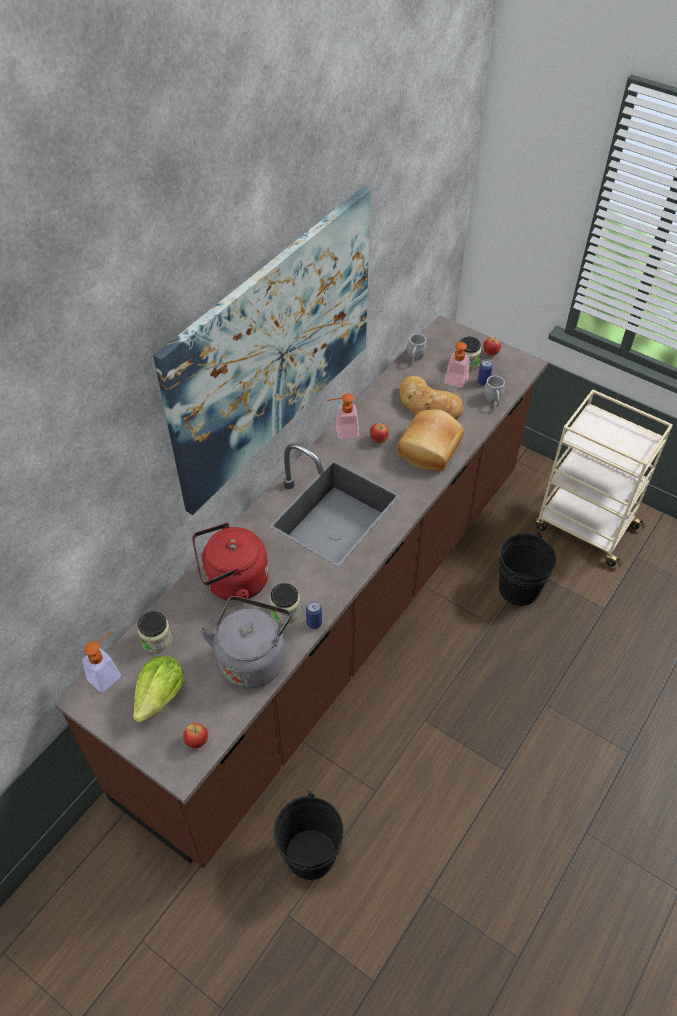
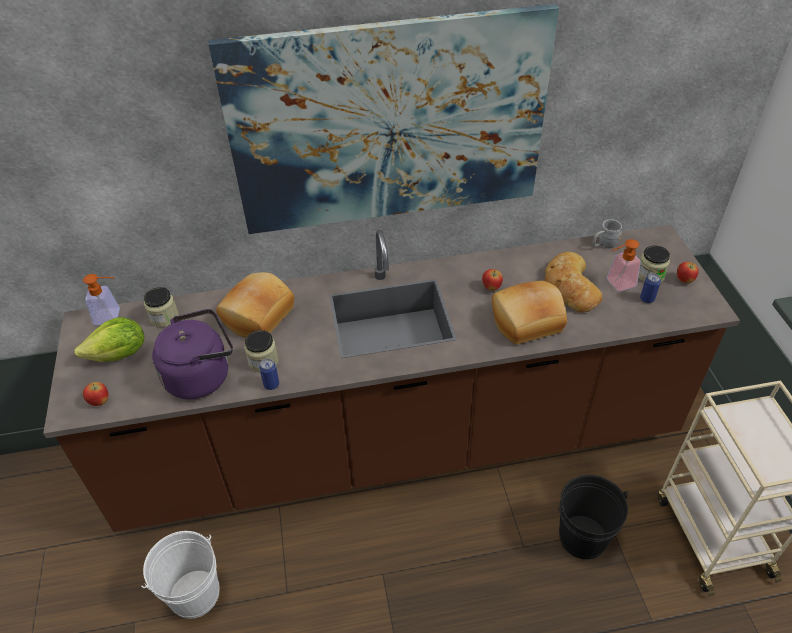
camera: 45 degrees right, 5 degrees down
(233, 582) = (256, 315): red kettle -> bread
(252, 658) = (201, 375): grey kettle -> purple kettle
(310, 854) = (195, 594): black bucket -> white bucket
(342, 432) = (468, 264): soap dispenser -> none
(493, 401) = (638, 319): grey mug -> none

